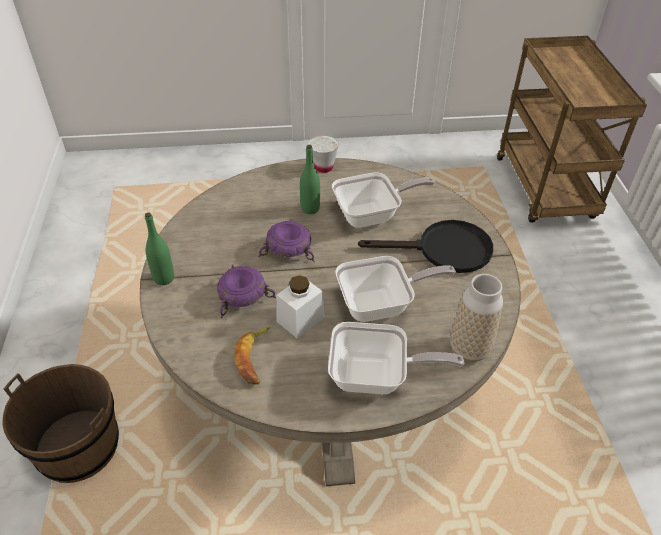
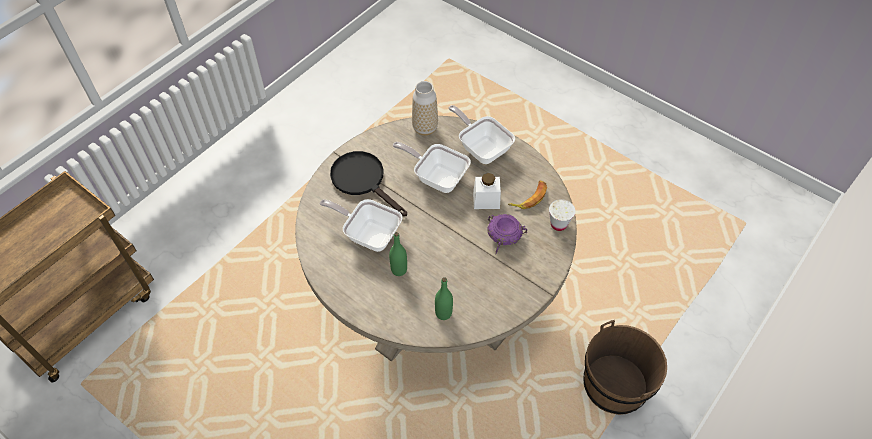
camera: 135 degrees left, 10 degrees up
(164, 278) = (538, 285): green bottle -> green bottle (443, 313)
(287, 250) = (447, 249): purple bowl -> none
(323, 167) = (346, 300): white cup -> white cup (558, 224)

